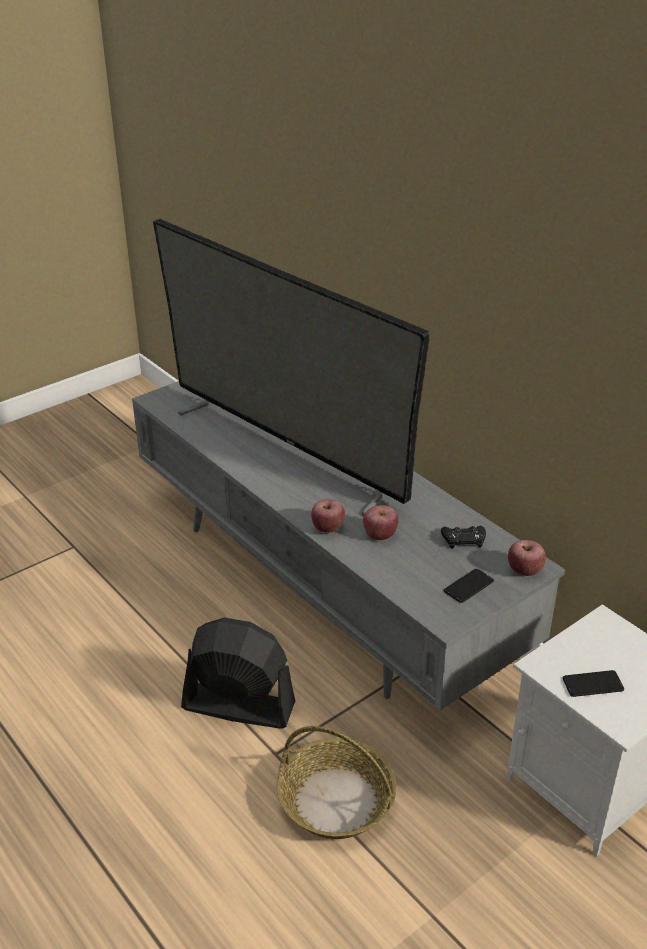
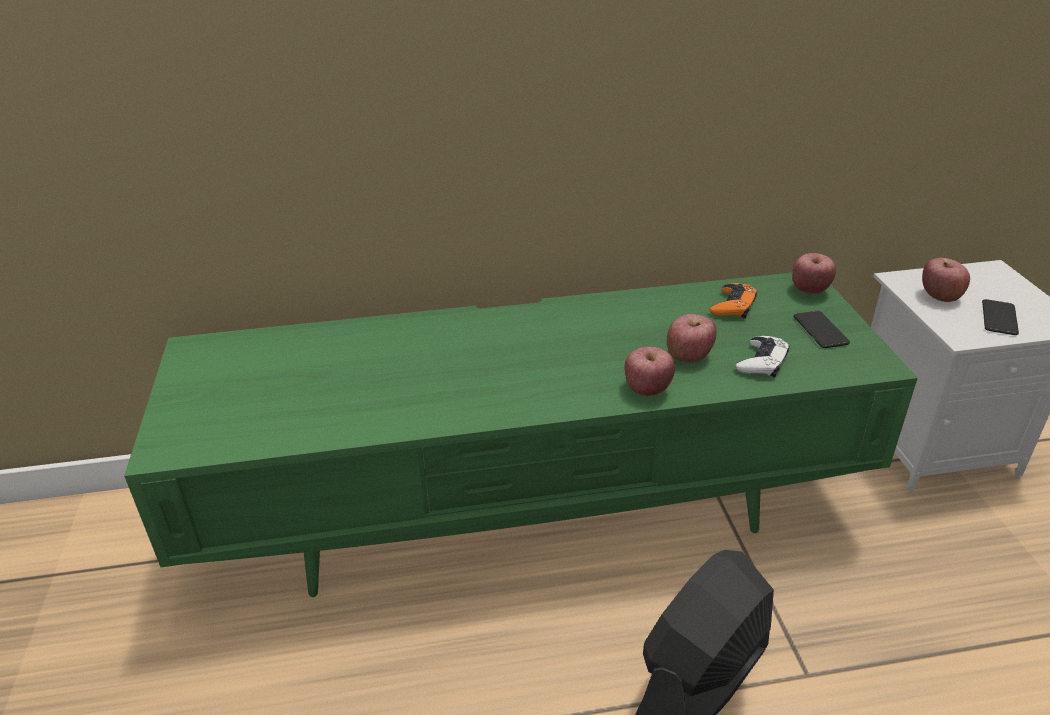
camera: 60 degrees left, 0 degrees up
(286, 448) = (438, 366): television -> none
(325, 583) = (528, 506): grey tv stand -> green tv stand
(337, 800) = (905, 643): basket -> none
(401, 567) = (762, 362): none -> white game controller
(463, 539) = (733, 306): black game controller -> orange game controller
(597, 646) = (939, 296): none -> apple

